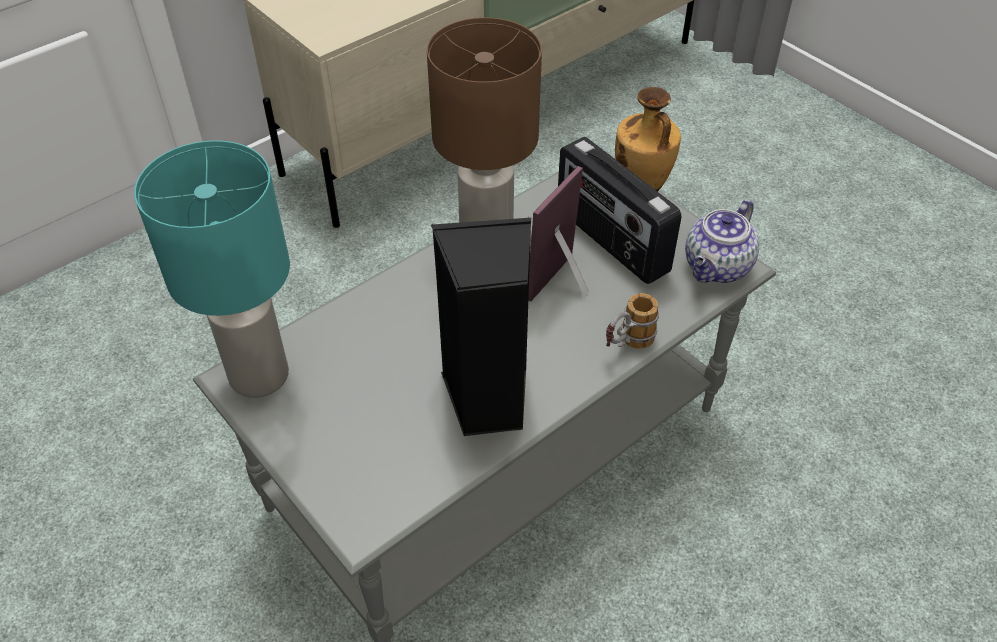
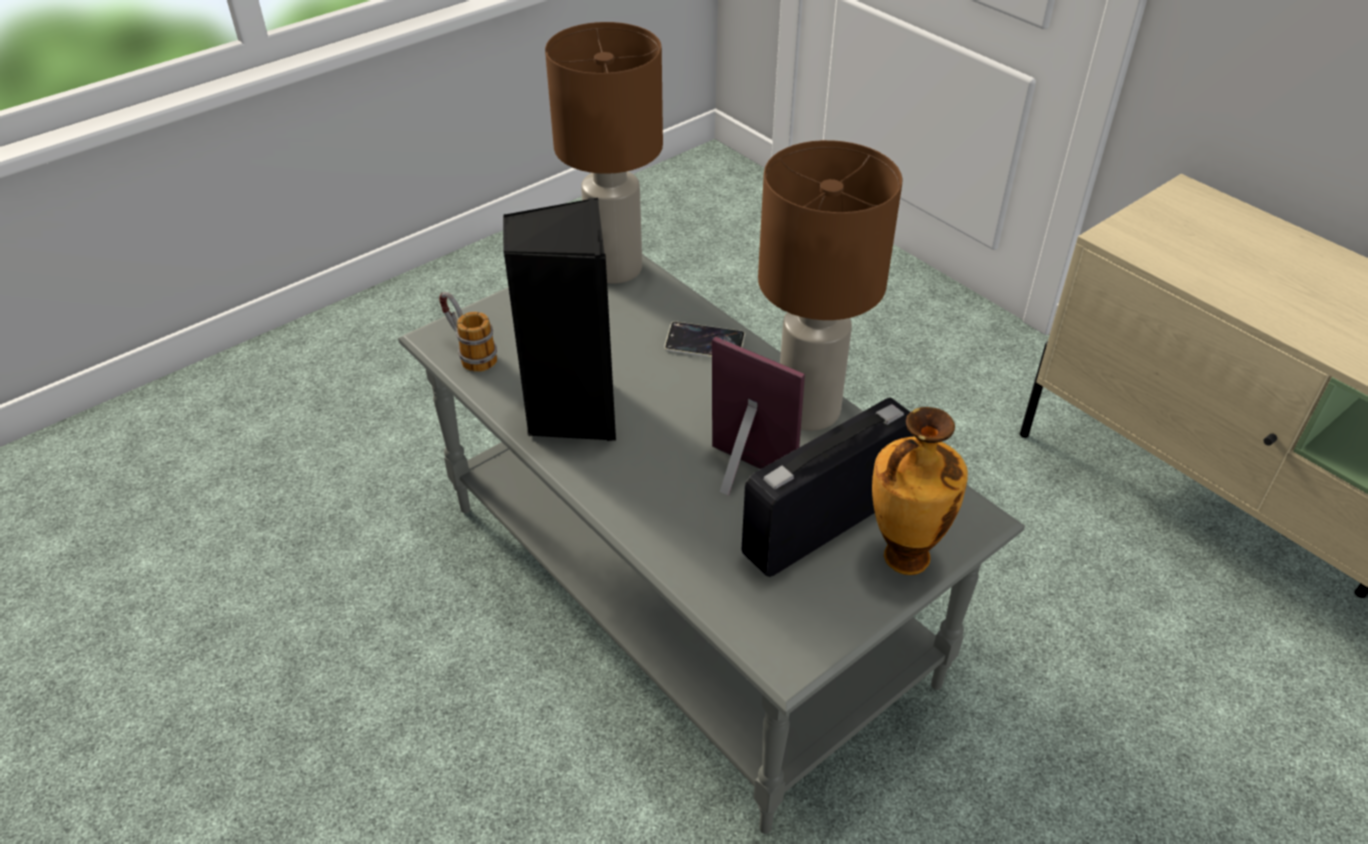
camera: 90 degrees right, 5 degrees down
(260, 374) = (616, 269): turquoise table lamp -> brown table lamp
(396, 305) = (704, 345): none -> phone
(626, 345) = (642, 527): mug -> mug (469, 352)
(717, 268) = (781, 634): teapot -> none

